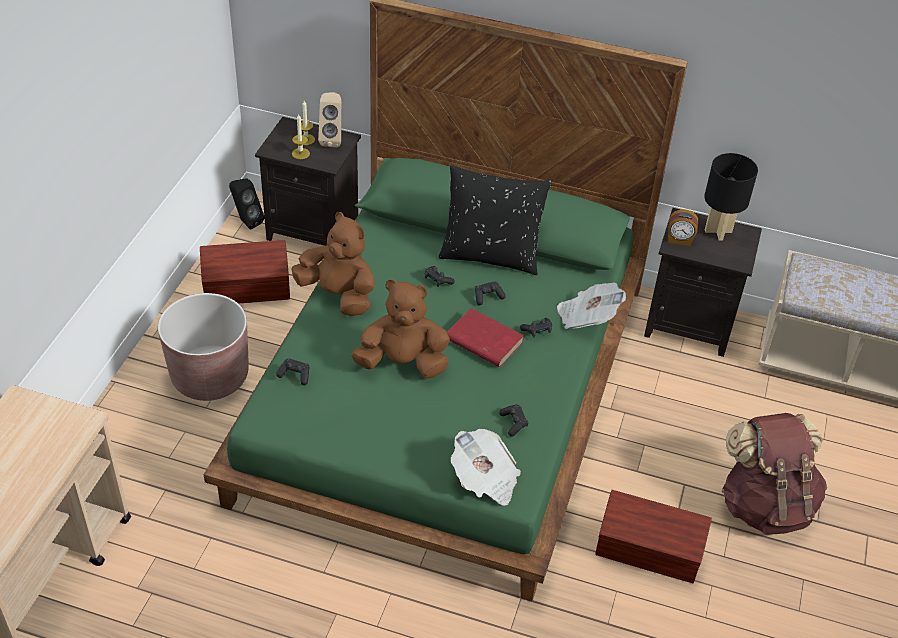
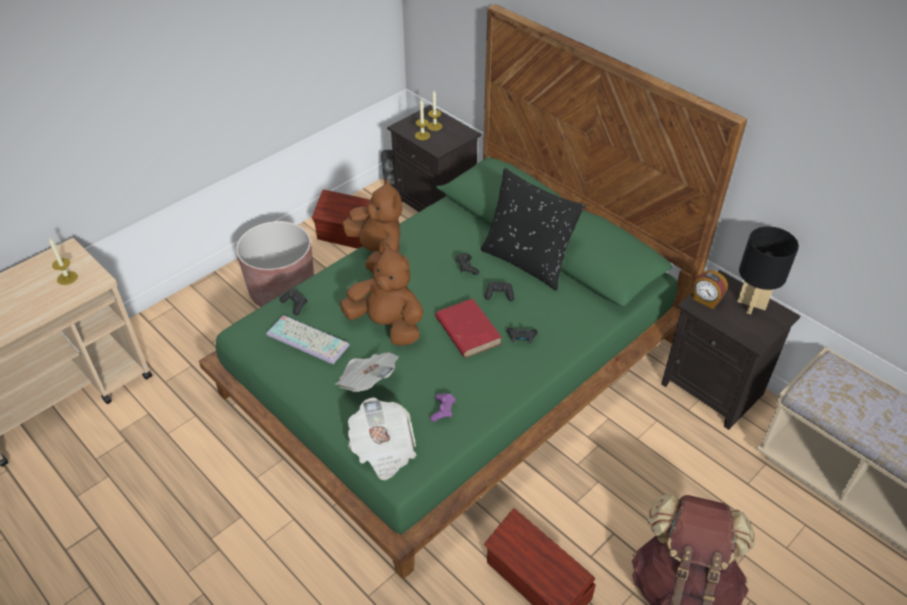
camera: 30 degrees right, 0 degrees up
(47, 429) = (67, 278): none -> candle
(332, 139) = (455, 131): beige speaker -> none
(337, 404) = (309, 339): none -> keyboard
(514, 423) = (443, 411): black game controller -> purple game controller
(587, 317) = (576, 342): newspaper -> newspaper (367, 381)

